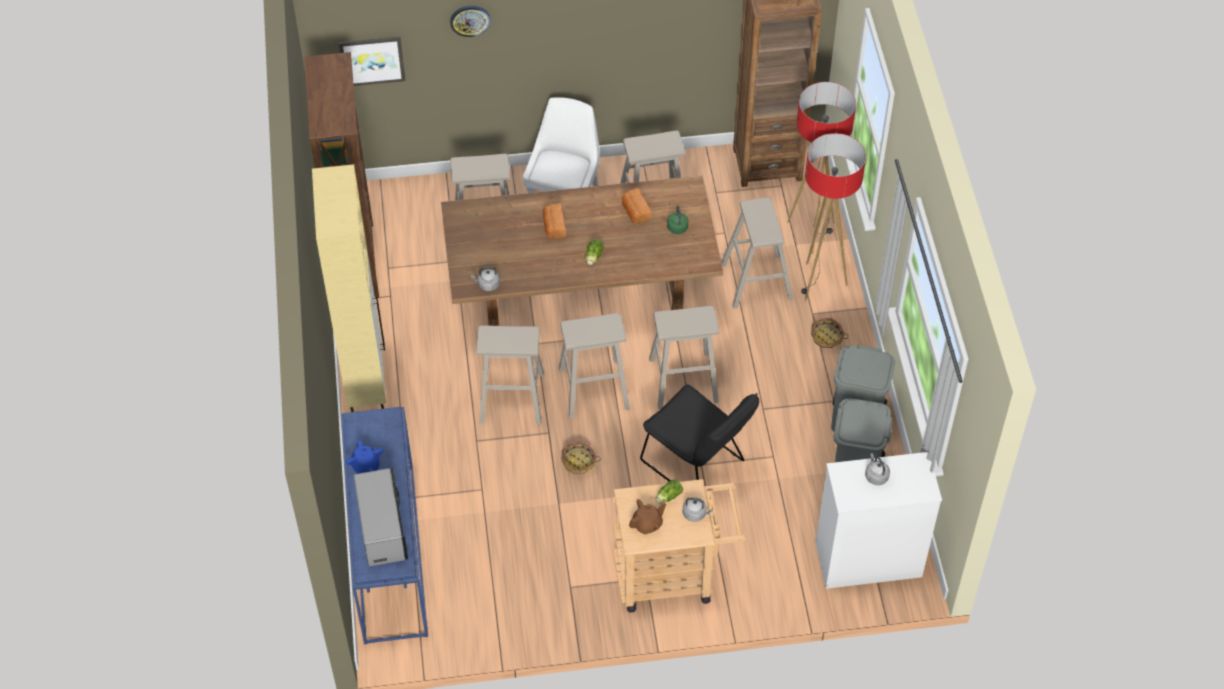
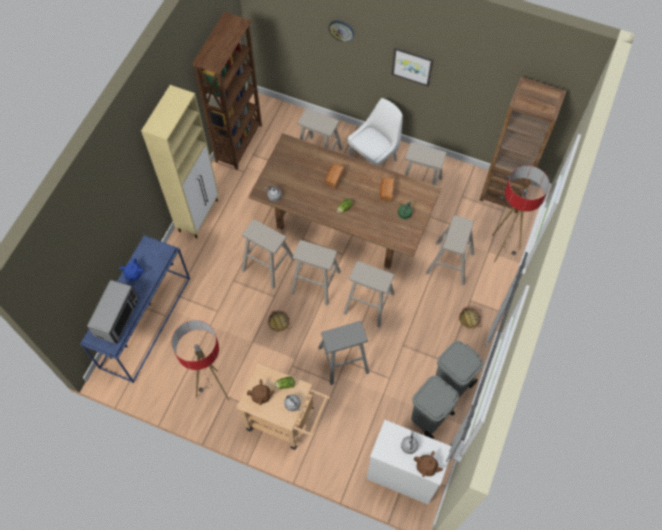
camera: 30 degrees right, 10 degrees up
(372, 60) = (281, 30): picture -> picture (412, 66)
(697, 465) = (343, 360): black chair -> grey stool
(819, 283) = (486, 283): floor lamp -> floor lamp (213, 389)
(913, 488) = (426, 467): none -> brown teapot

